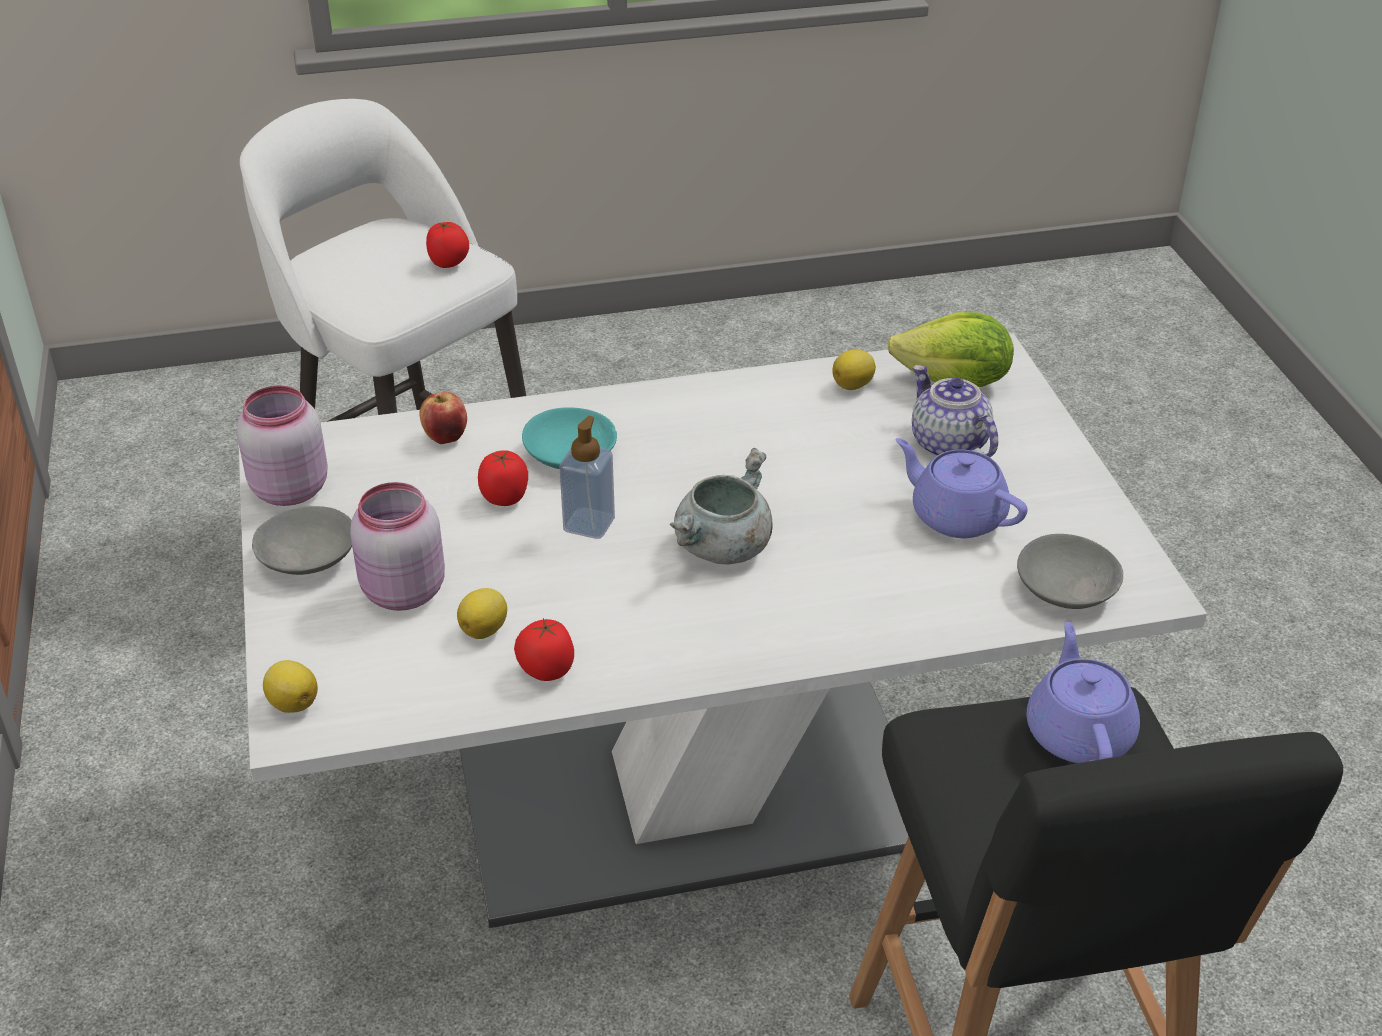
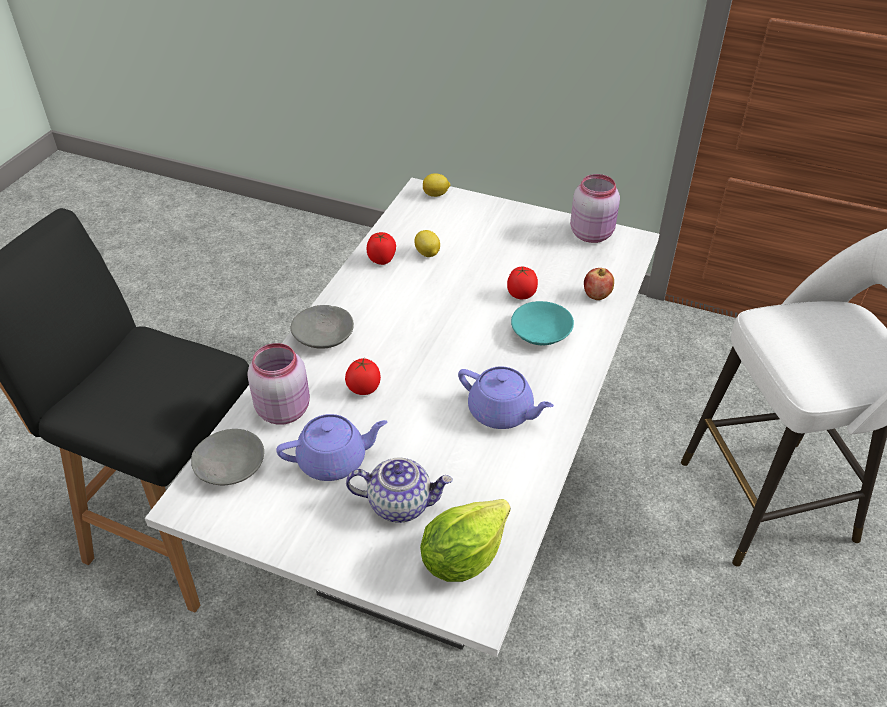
camera: 125 degrees right, 5 degrees up
(306, 557) = (531, 223): grey bowl -> grey bowl (324, 336)
(401, 592) = (478, 240): pink jar -> pink jar (284, 409)
(449, 263) = (814, 368): tomato -> tomato (363, 389)
(589, 524) = (472, 314): soap dispenser -> none
(722, 548) = (405, 350): grey cooking pot -> none
(853, 385) = (506, 496): lemon -> none
(1078, 732) = (153, 406): purple teapot -> purple teapot (502, 412)

